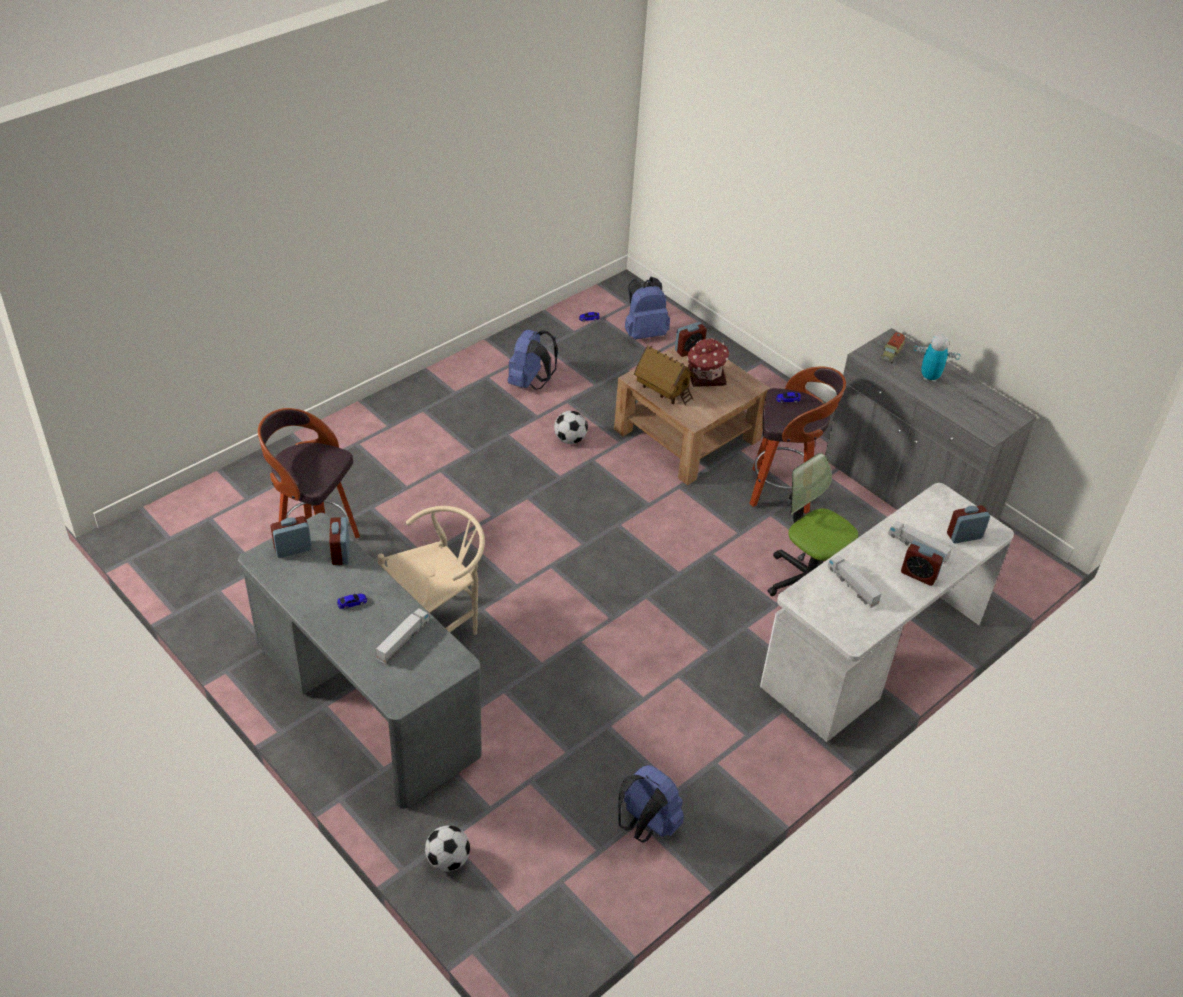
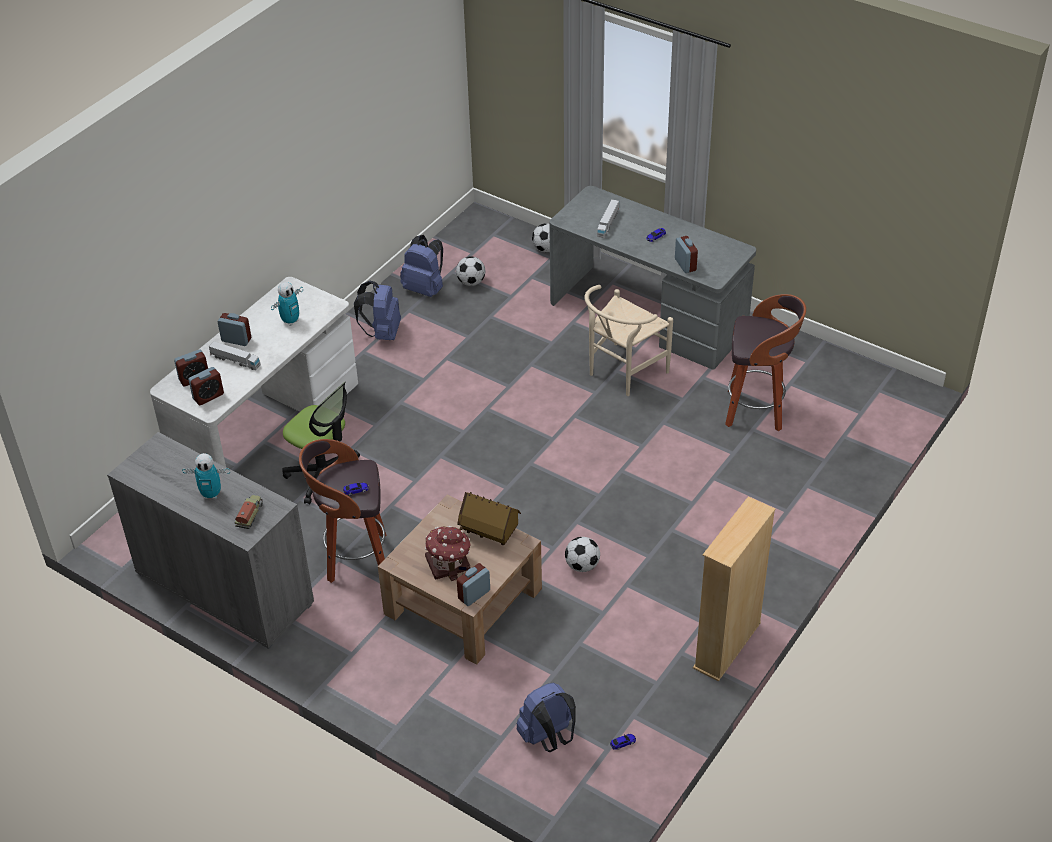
camera: 170 degrees right, 0 degrees up
(293, 549) = (721, 260): alarm clock -> alarm clock (208, 396)
(476, 358) = (727, 646): none -> beige bookcase
(530, 383) = (652, 626): blue backpack -> blue backpack (382, 333)
(578, 821) = (471, 282): none -> football
(852, 586) = (290, 321): toy truck -> toy robot

